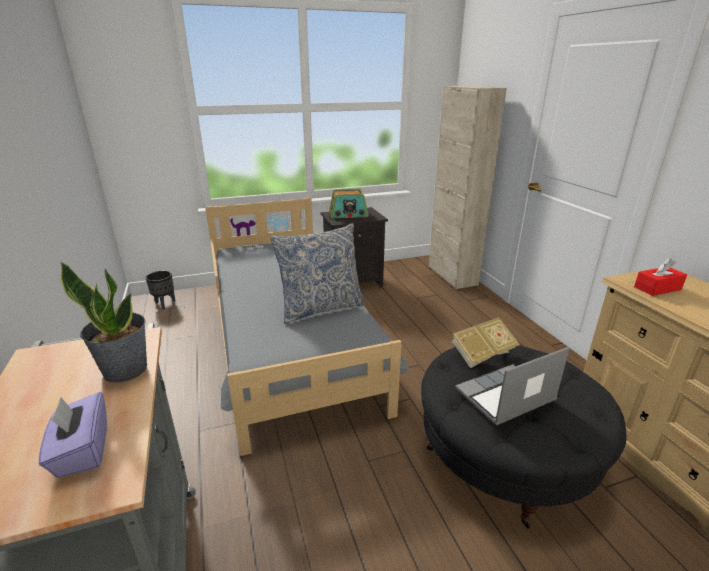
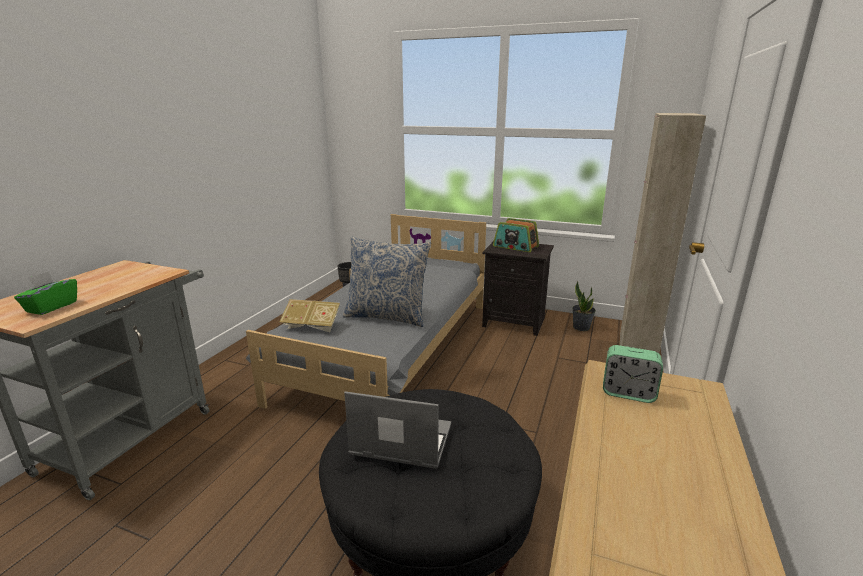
camera: 40 degrees right, 5 degrees down
(82, 451) = (51, 307): purple tissue box -> green tissue box
(125, 369) = (132, 283): potted plant -> potted plant (581, 327)
(482, 354) = (448, 403): book -> book (312, 326)
(657, 288) = (628, 393): red tissue box -> alarm clock

